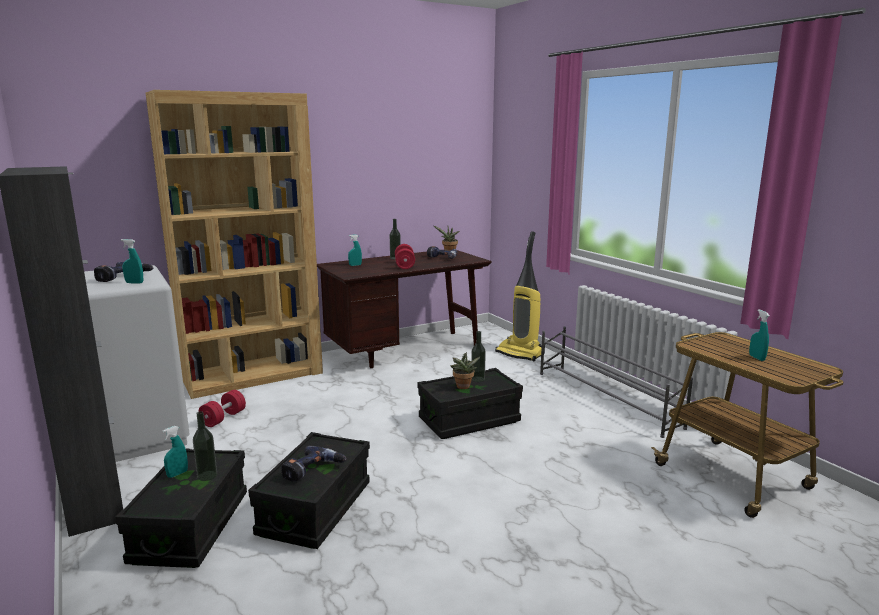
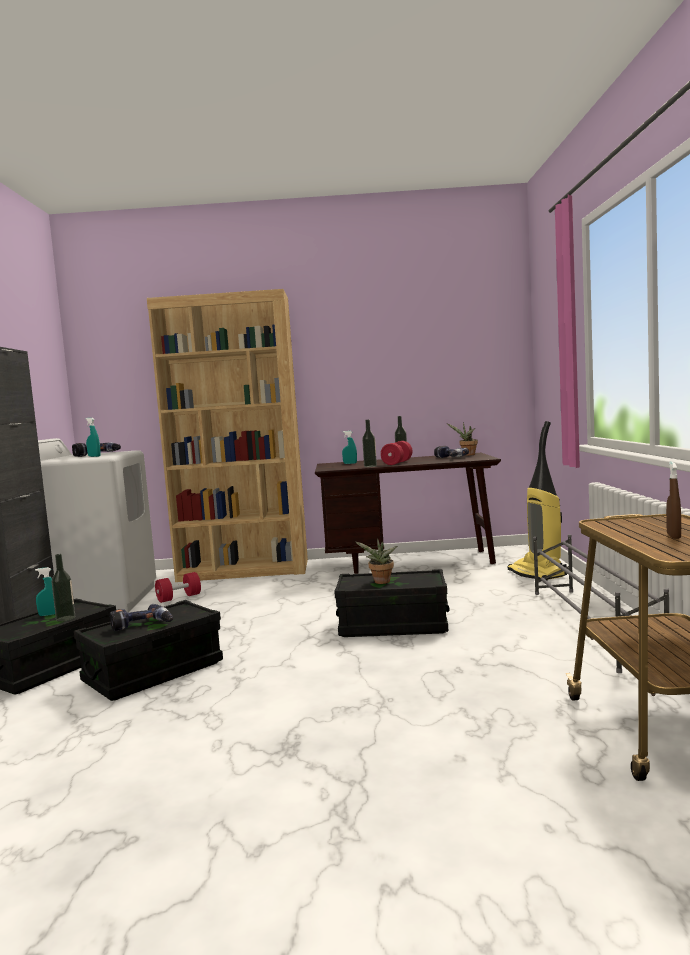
camera: 30 degrees right, 10 degrees down
(478, 379) = (408, 577): bottle -> bottle (370, 466)
(757, 358) = (673, 536): turquoise spray bottle -> brown spray bottle

